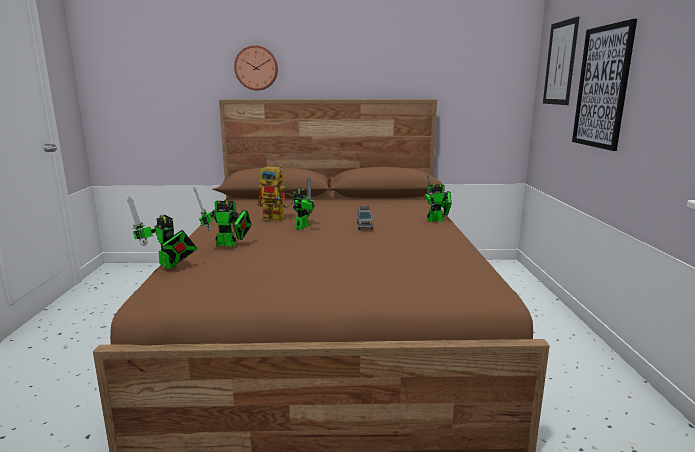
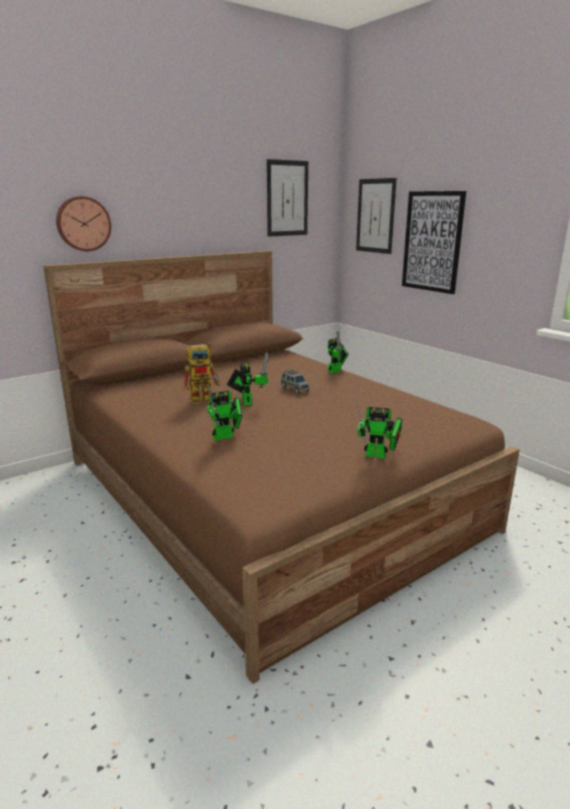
camera: 35 degrees left, 5 degrees up
(169, 266) = (218, 472): toy robot -> toy robot (379, 455)
(465, 48) = (287, 198): none -> picture

